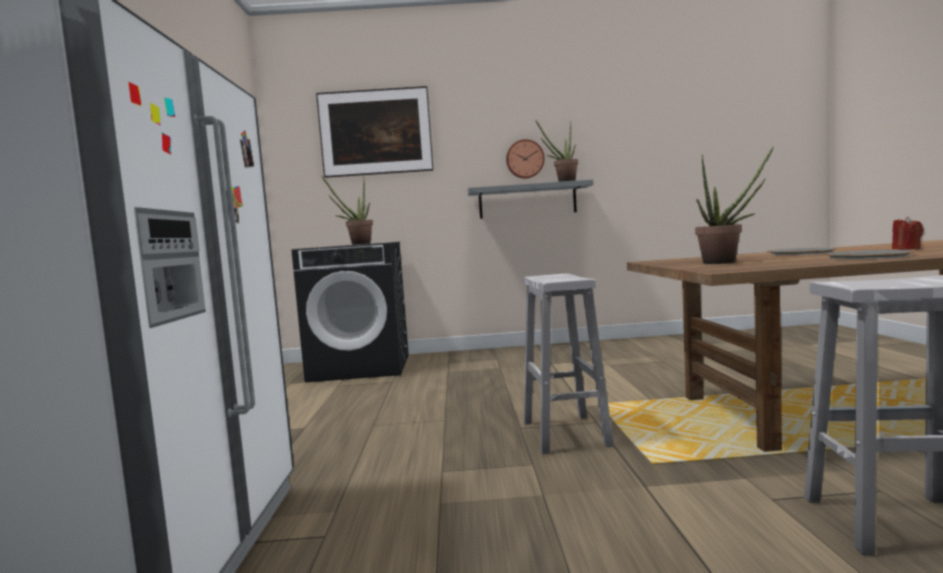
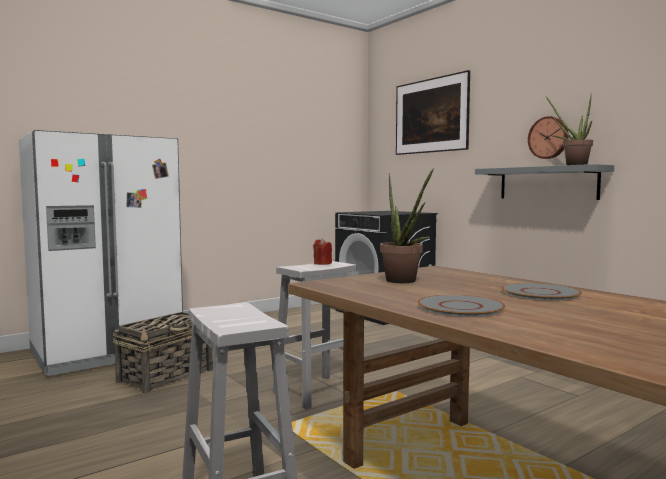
camera: 55 degrees right, 0 degrees up
(356, 244) = (373, 213): potted plant -> none
(382, 515) = (167, 375): none -> basket
(906, 249) = (599, 318): red candle -> red candle (322, 263)

